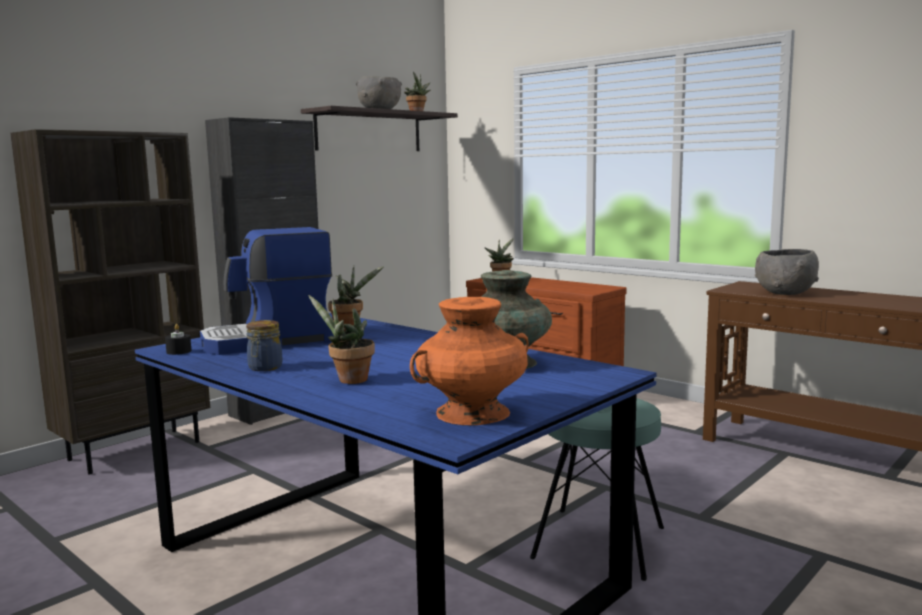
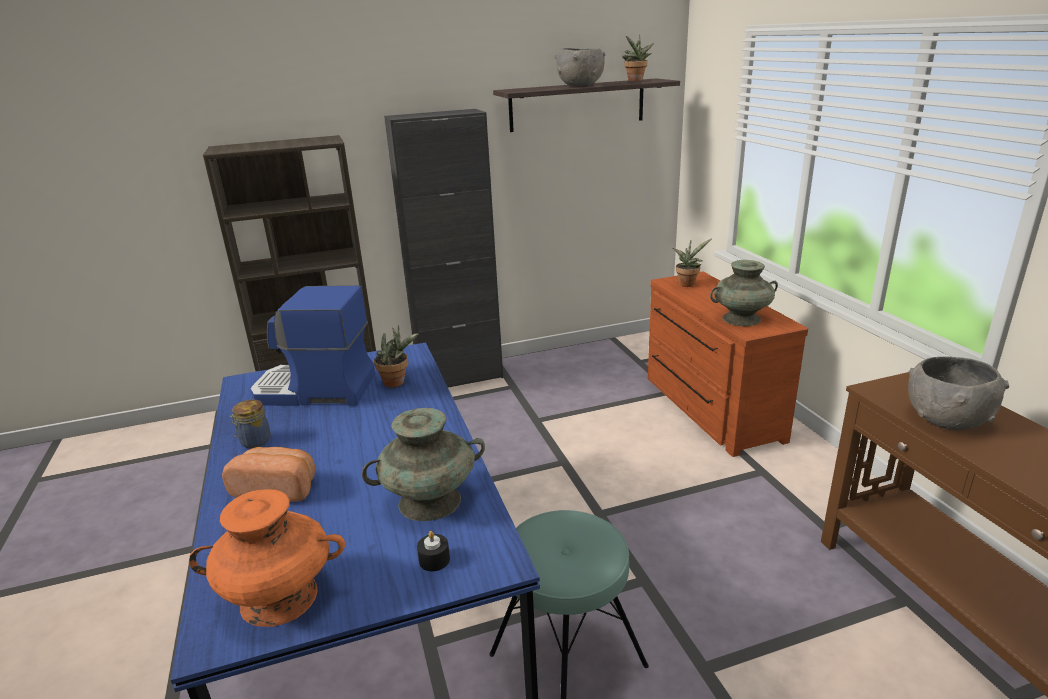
camera: 30 degrees right, 15 degrees up
(179, 351) = (241, 390): black candle -> black candle (434, 560)
(348, 380) = (277, 488): potted plant -> bread
(572, 288) = (741, 319): none -> turquoise vase

